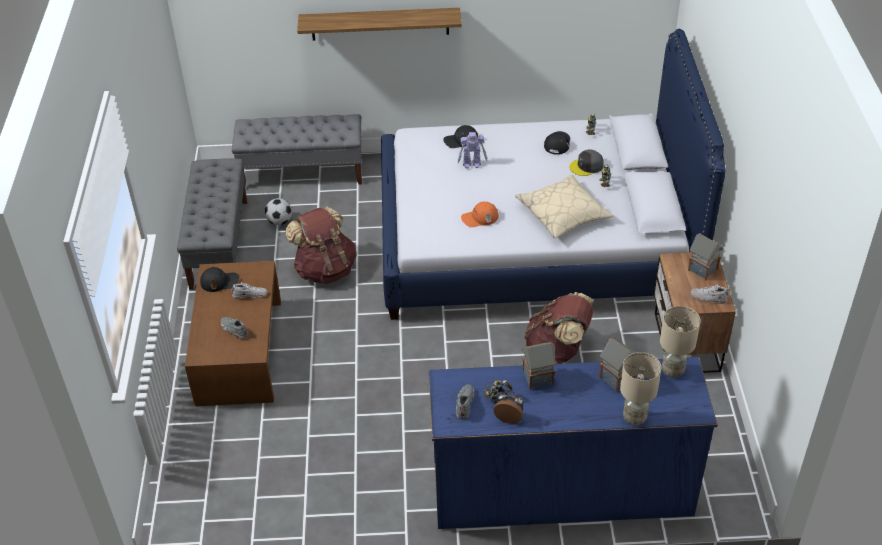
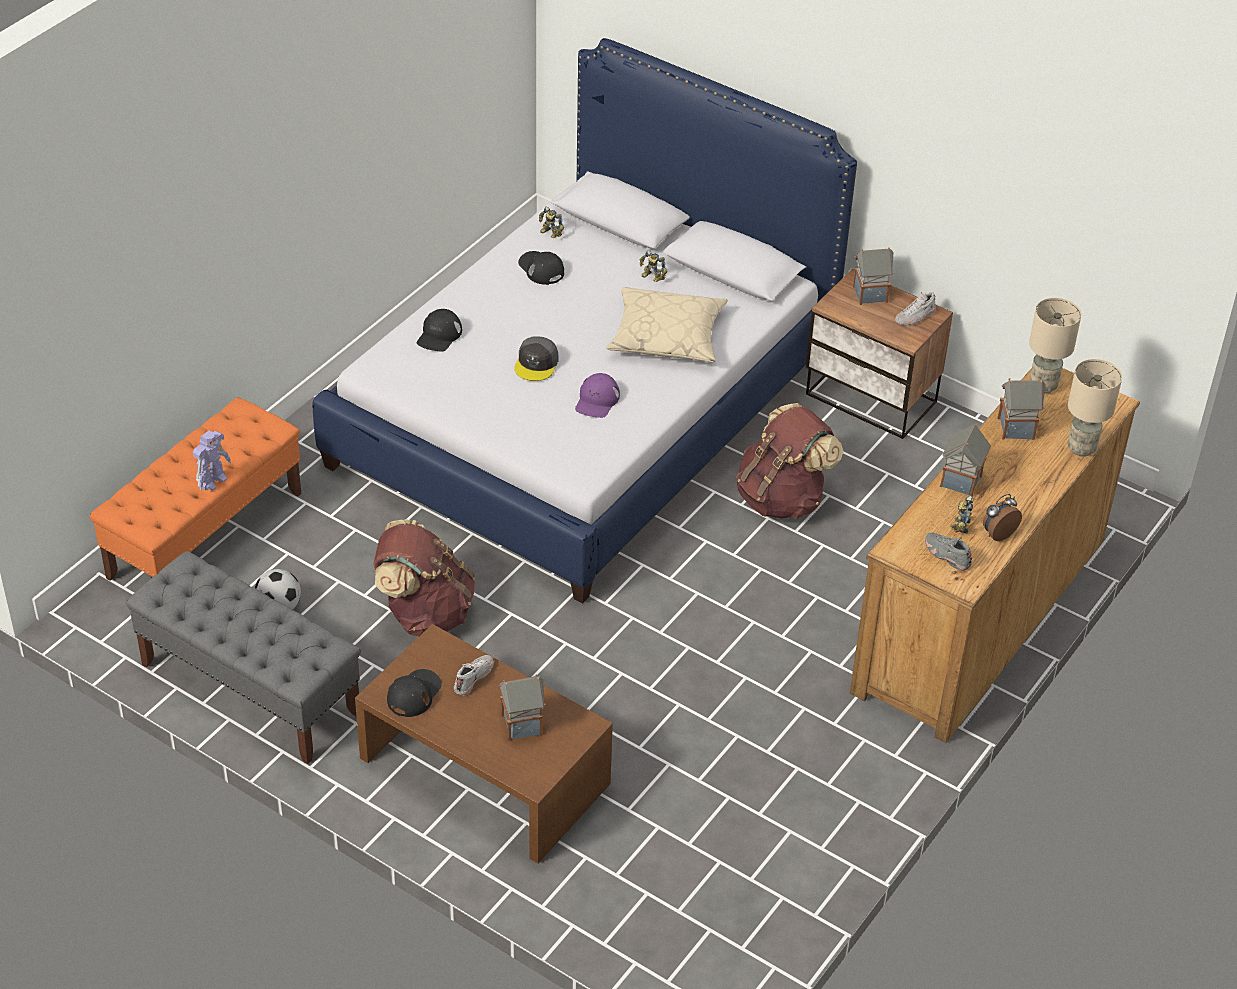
camera: 55 degrees left, 0 degrees up
(234, 330) = (522, 724): grey shoe -> toy house
(303, 173) = (206, 534): grey bench -> orange bench
(380, 24) = (245, 239): shelf -> none
(472, 164) = (496, 352): toy robot -> toy robot (213, 480)
(479, 218) = (597, 400): orange cap -> purple cap
(561, 489) = (980, 614): blue dresser -> brown dresser
(586, 166) = (608, 272): grey cap -> grey cap (536, 364)

